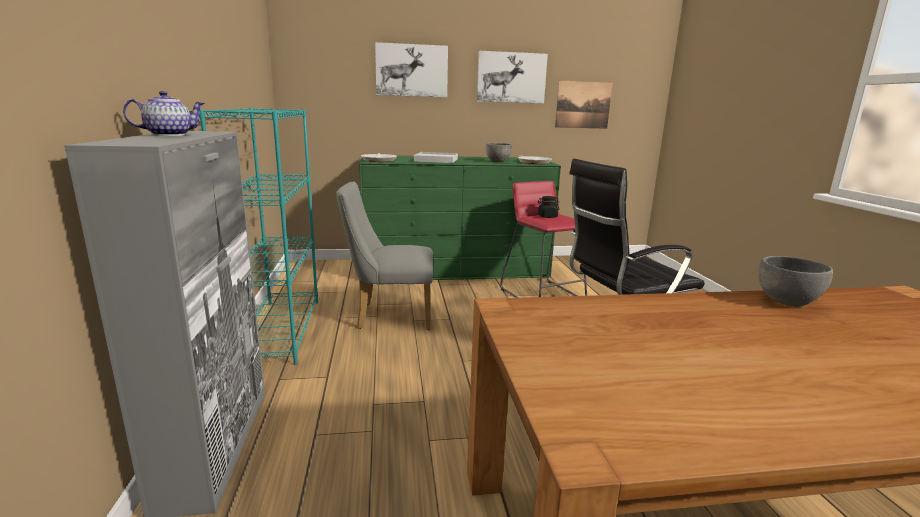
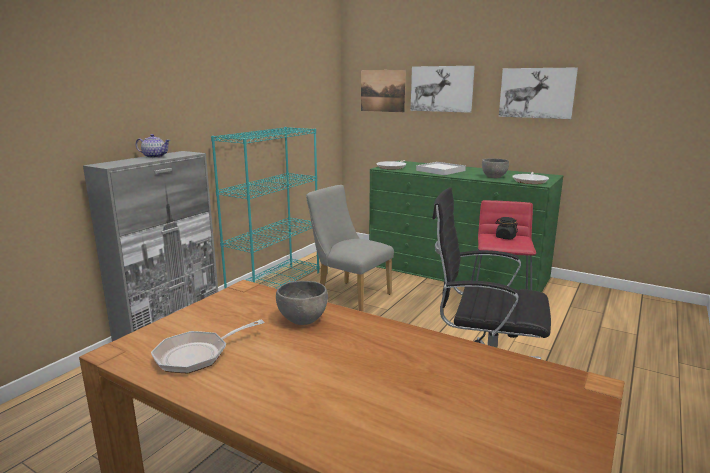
camera: 40 degrees right, 0 degrees up
(583, 105) = (622, 121): picture -> picture (382, 91)
(678, 398) = (197, 355): none -> frying pan
(786, 301) = (436, 346): grey bowl -> grey bowl (303, 320)

